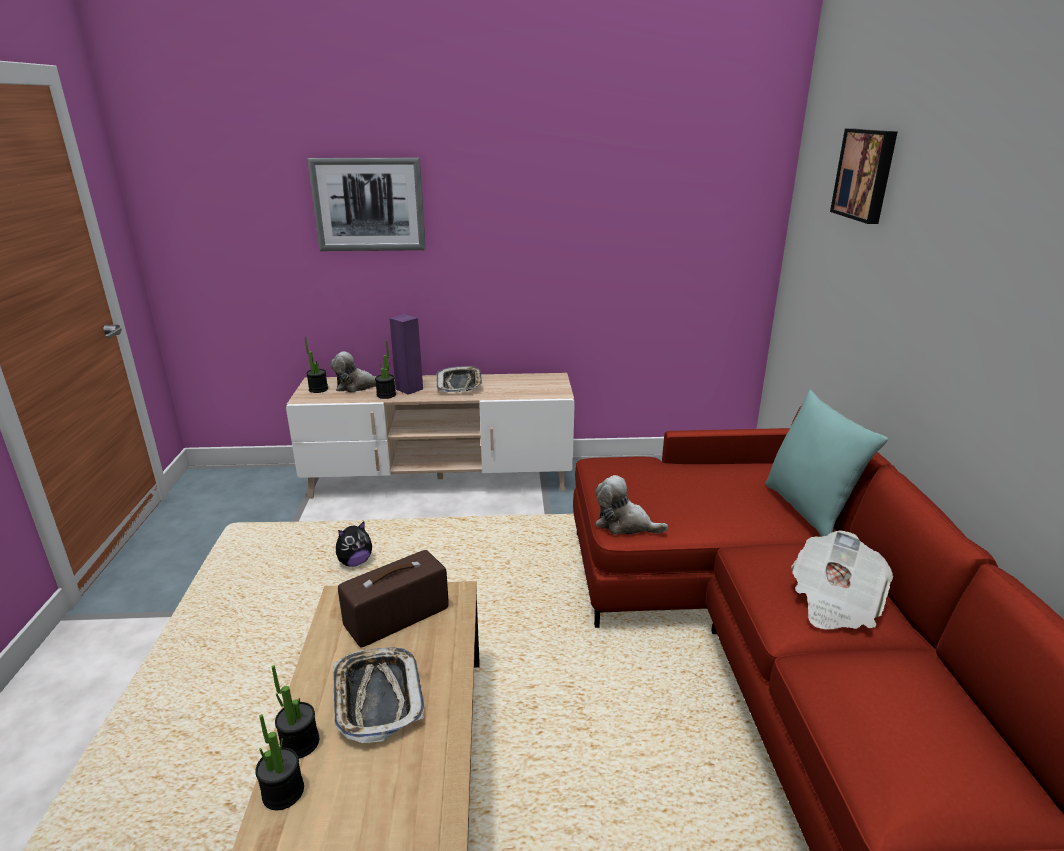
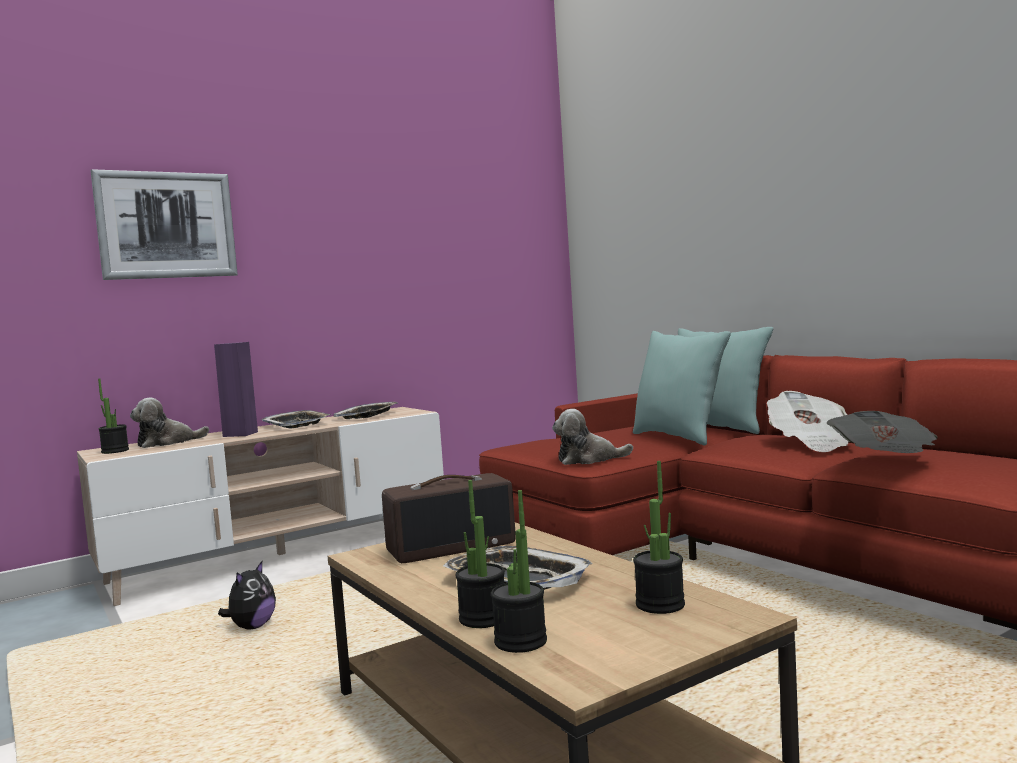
camera: 30 degrees left, 20 degrees down
(386, 395) = (218, 440): potted plant -> potted plant (660, 604)
(396, 618) = (451, 547): radio -> radio turned 135 degrees counterclockwise
(521, 385) = (367, 415): none -> tray
(747, 515) = (679, 437): none -> turquoise pillow
(833, 693) = (885, 461): none -> newspaper
(866, 174) = (652, 167): picture -> none

